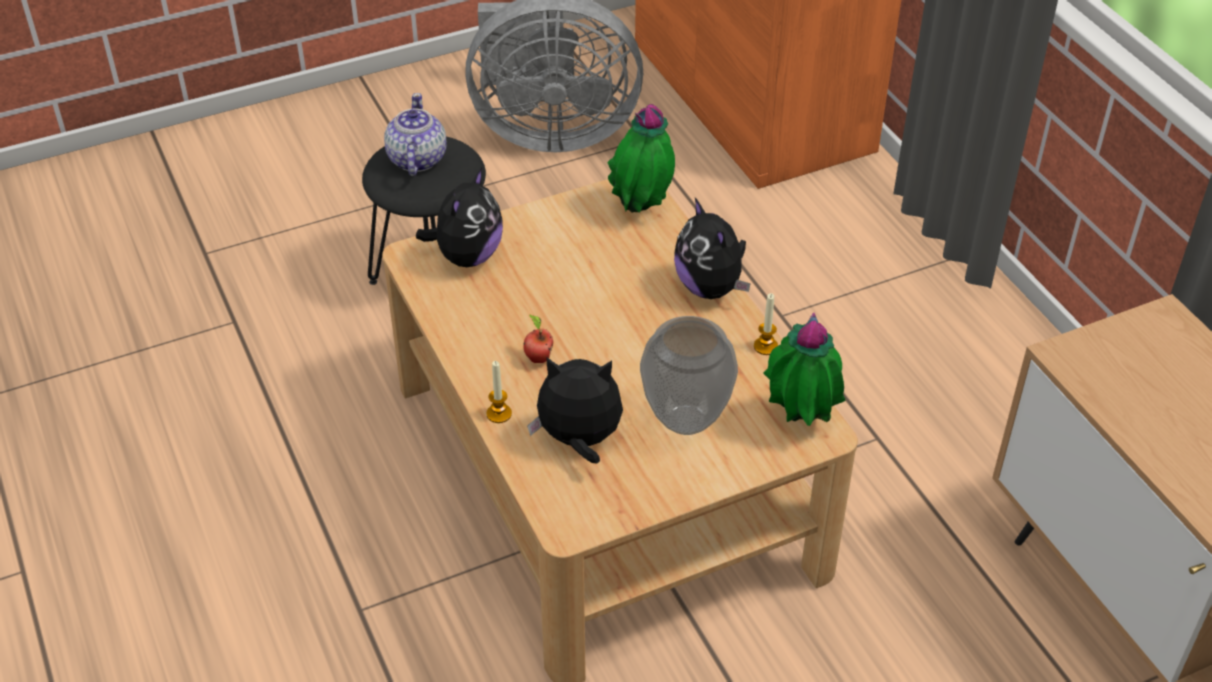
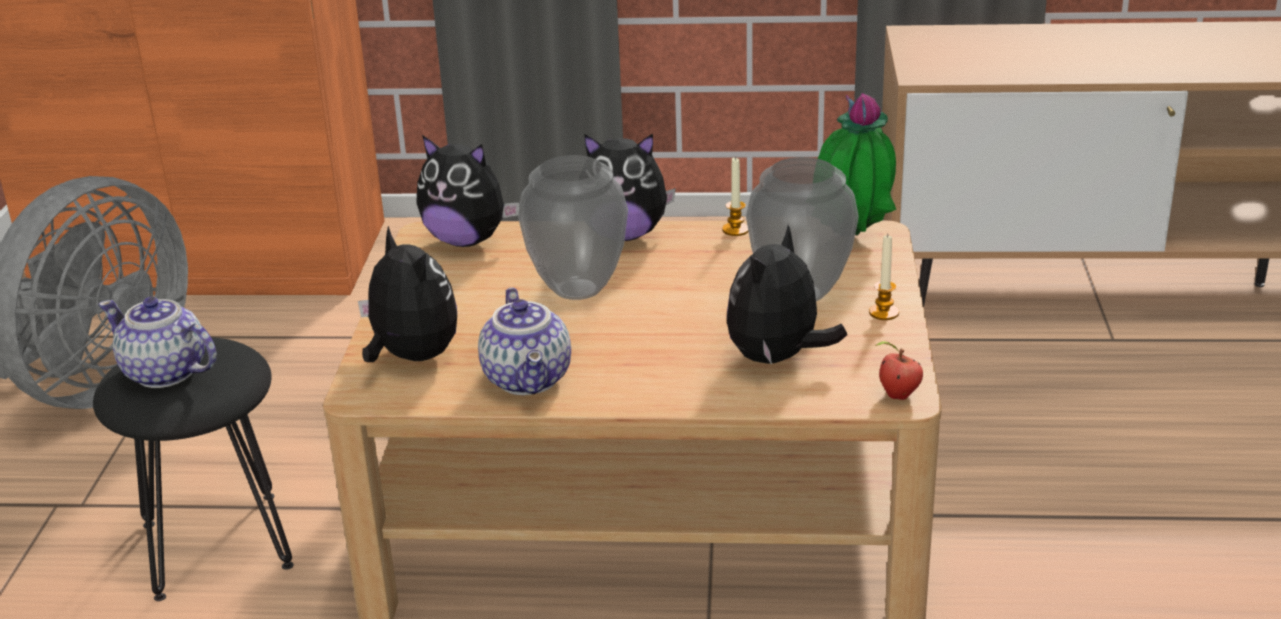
camera: 60 degrees left, 15 degrees down
(473, 323) = (530, 379): none -> teapot
(499, 414) = (693, 397): candle -> candle (884, 313)
(538, 358) = (628, 353): apple -> apple (897, 395)
(607, 298) = (578, 291): none -> vase
(642, 211) = (467, 240): potted plant -> plush toy

